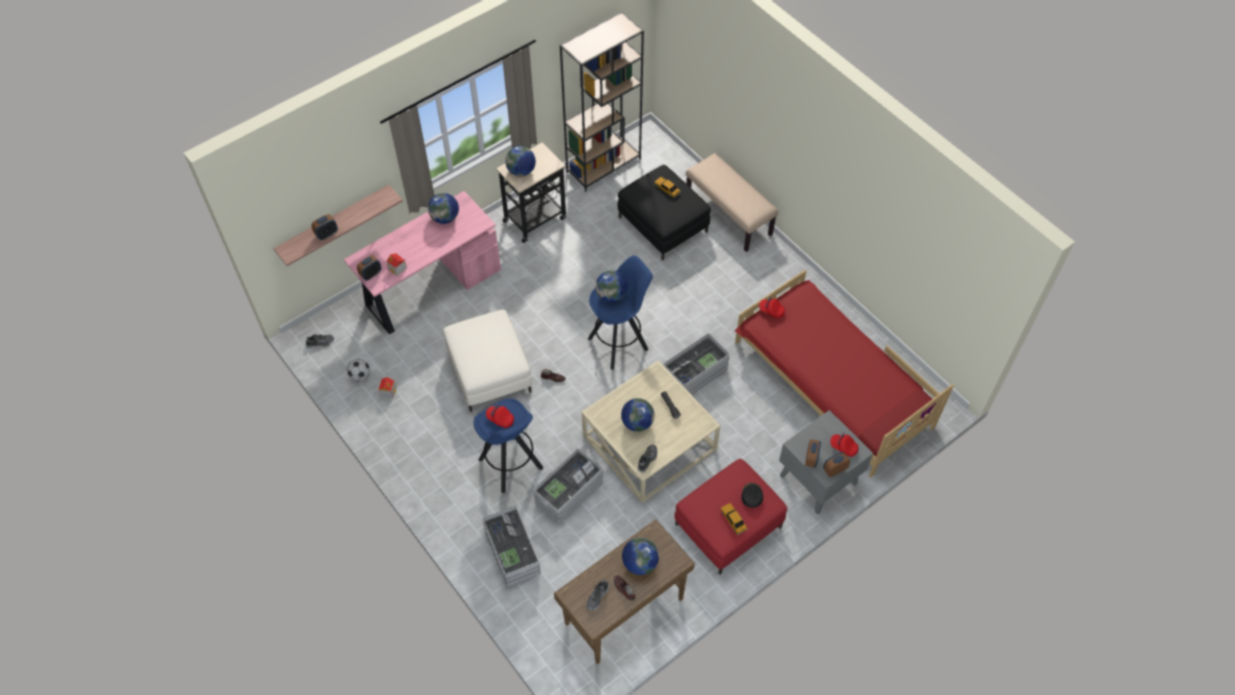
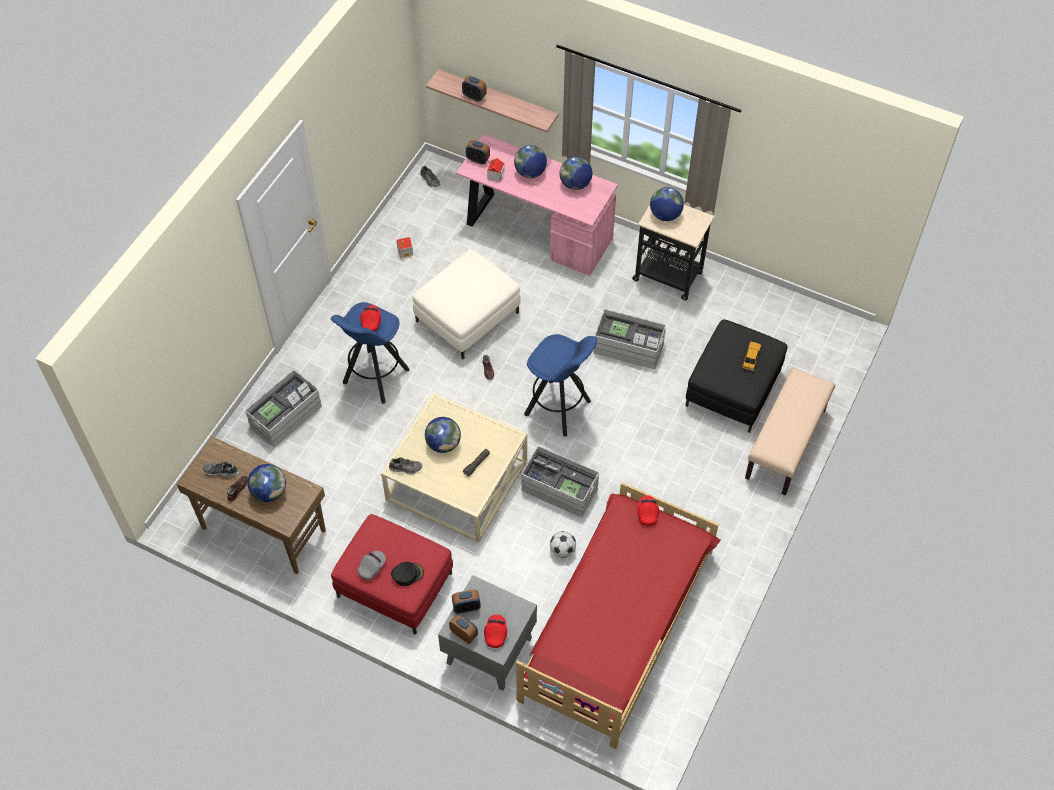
camera: 65 degrees right, 0 degrees up
(360, 376) = (410, 224): football -> football (562, 550)
(568, 491) = (369, 434): grey storage box -> grey storage box (629, 346)
(603, 165) = (777, 305): bookcase -> none
(611, 295) = (560, 352): globe -> globe (530, 172)
(733, 520) = (372, 567): toy car -> grey cap

